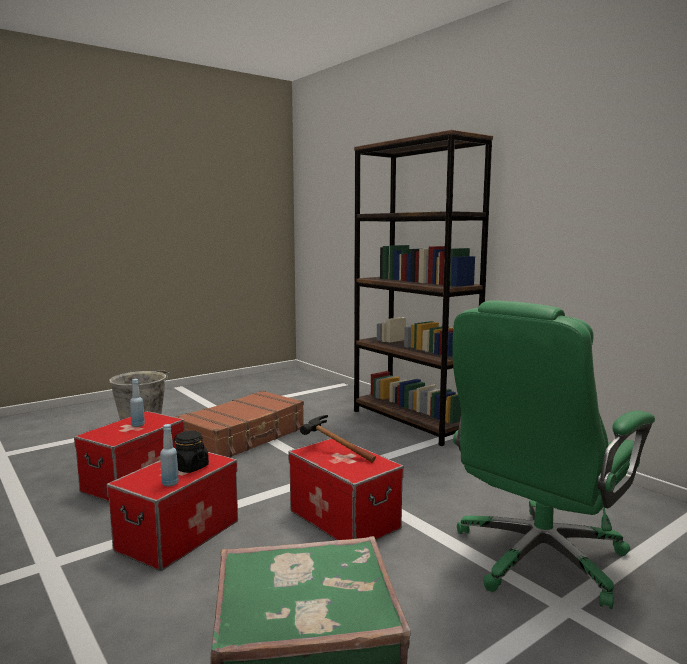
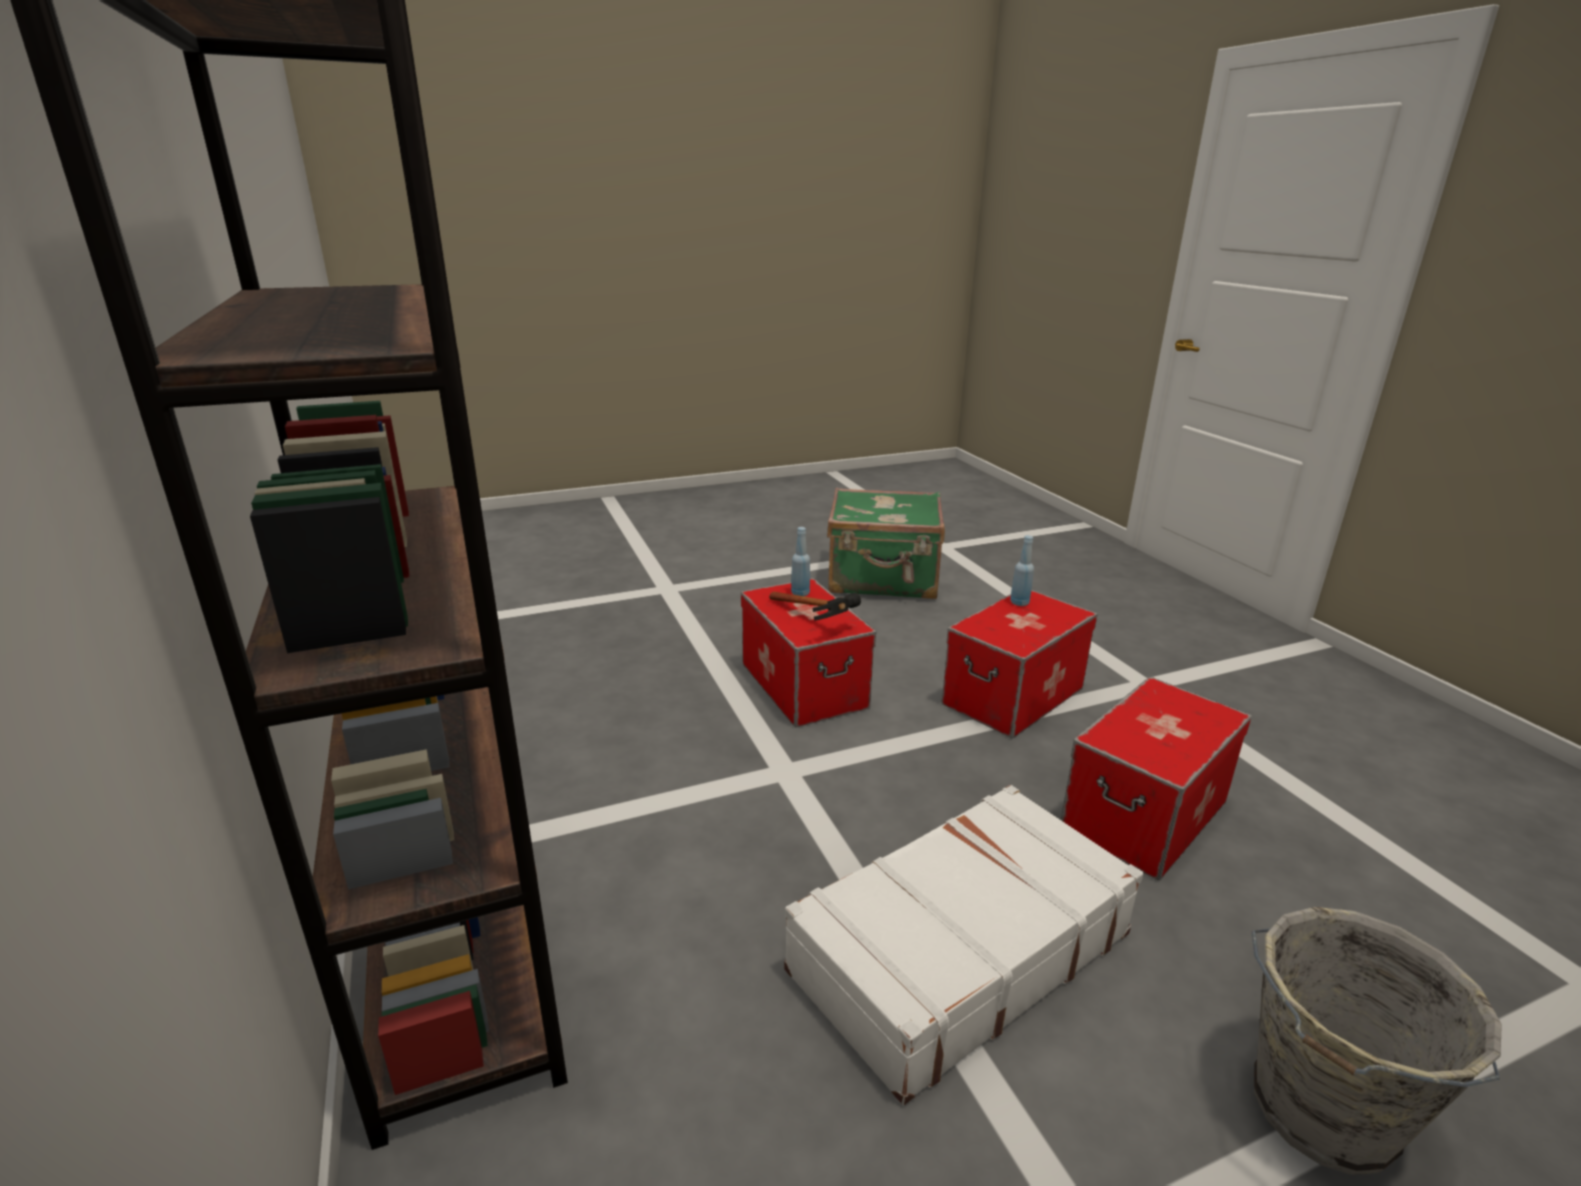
camera: 165 degrees left, 15 degrees up
(138, 425) = (1155, 729): blue bottle -> blue bottle (800, 593)
(190, 467) = (1006, 621): black jar -> none
(243, 437) = (957, 951): brown suitcase -> white suitcase
(538, 558) = (637, 618): green office chair -> none

